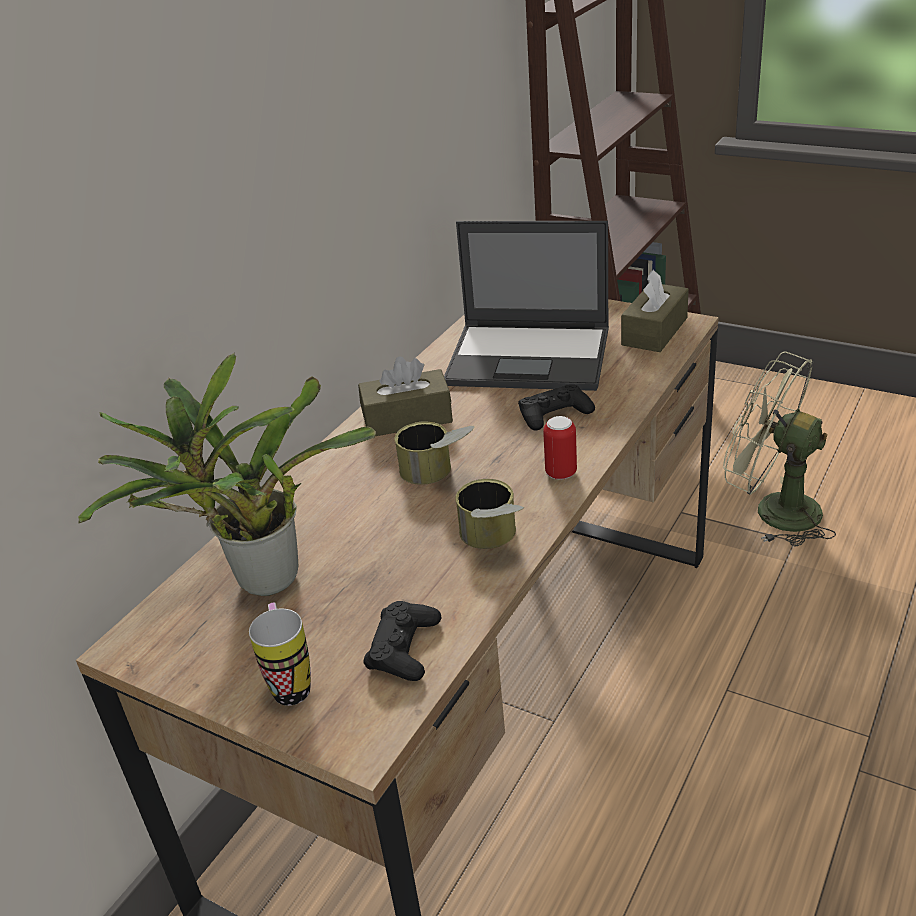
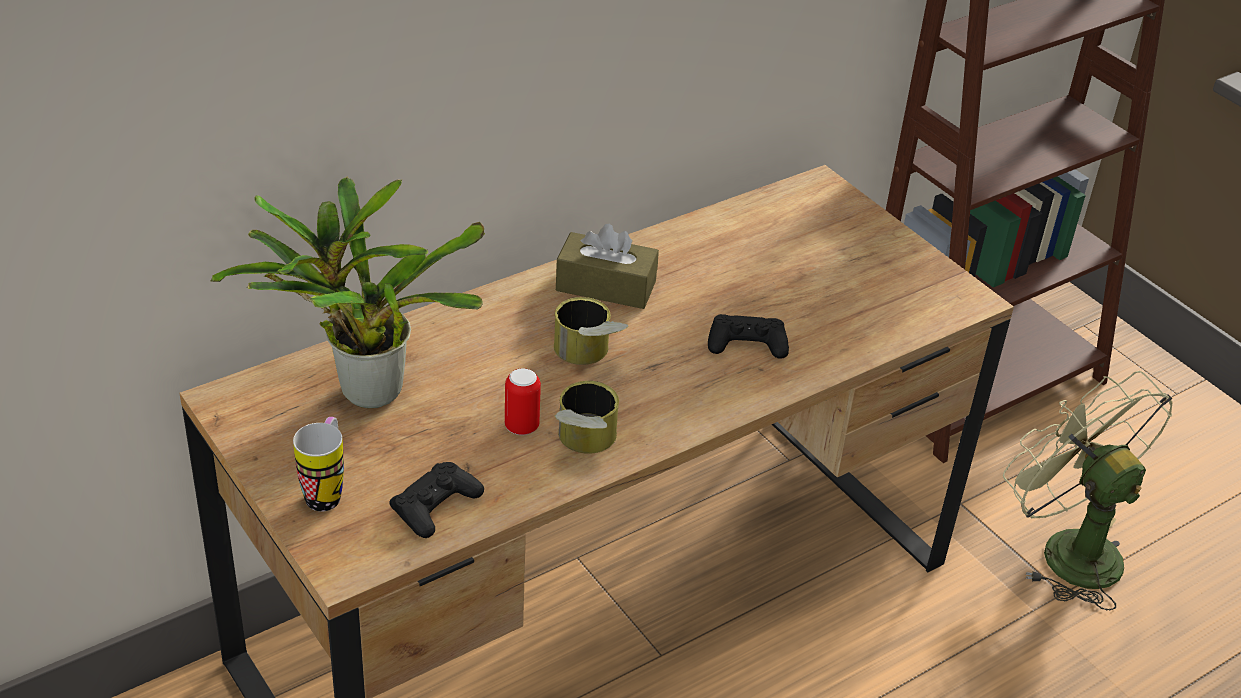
camera: 20 degrees right, 5 degrees up
(531, 357) = (778, 269): laptop -> none
(561, 473) = (699, 408): can -> can (521, 427)
(654, 331) = (929, 294): brown tissue box -> none

